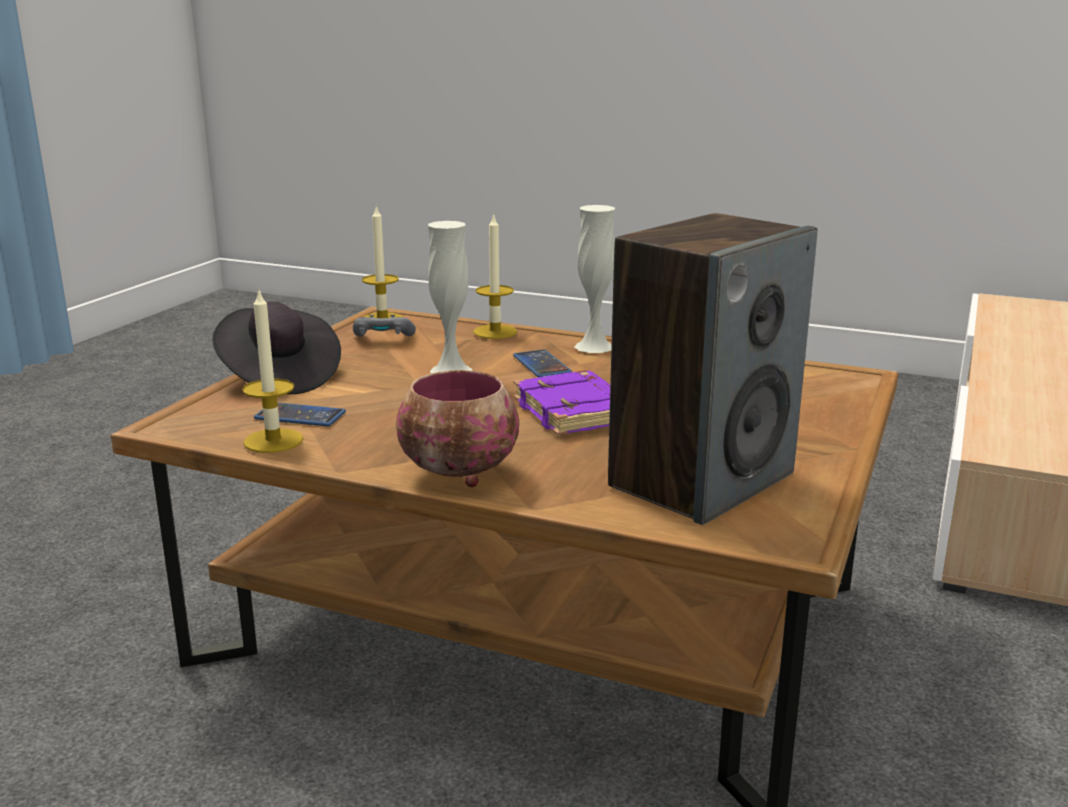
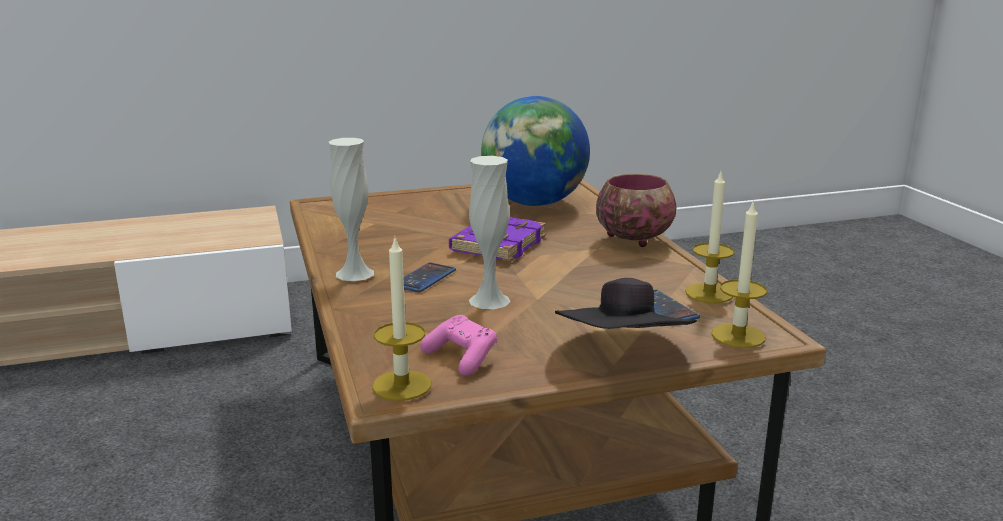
camera: 130 degrees left, 0 degrees up
(383, 340) = (461, 358): grey game controller -> pink game controller
(495, 332) = (366, 318): candle -> candle (738, 336)
(701, 480) = (534, 204): speaker -> globe

